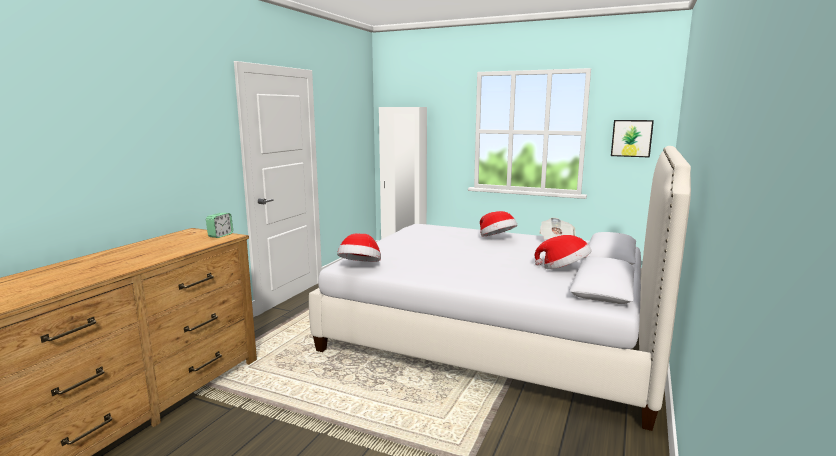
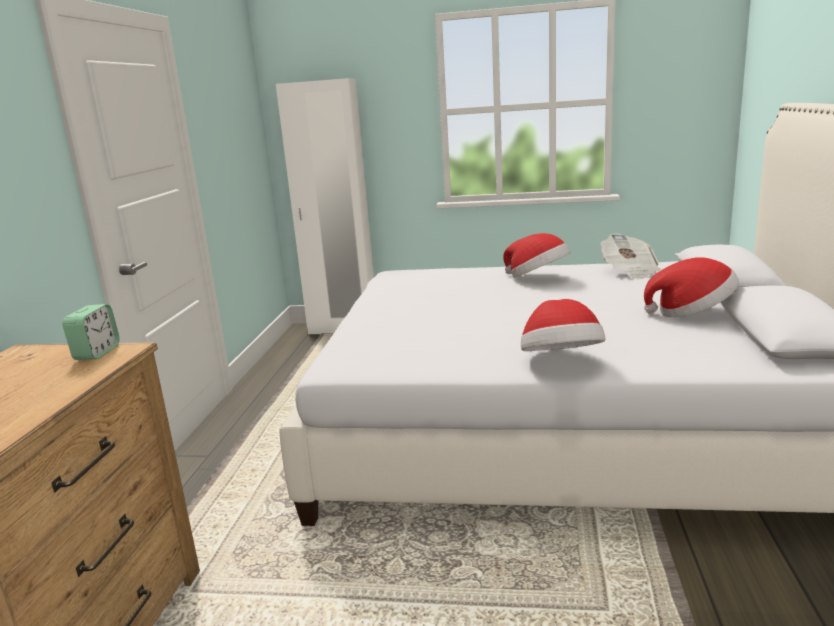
camera: 15 degrees left, 5 degrees up
(360, 266) = (370, 364): hat -> hat (561, 361)
(631, 138) = (679, 102): picture -> none

